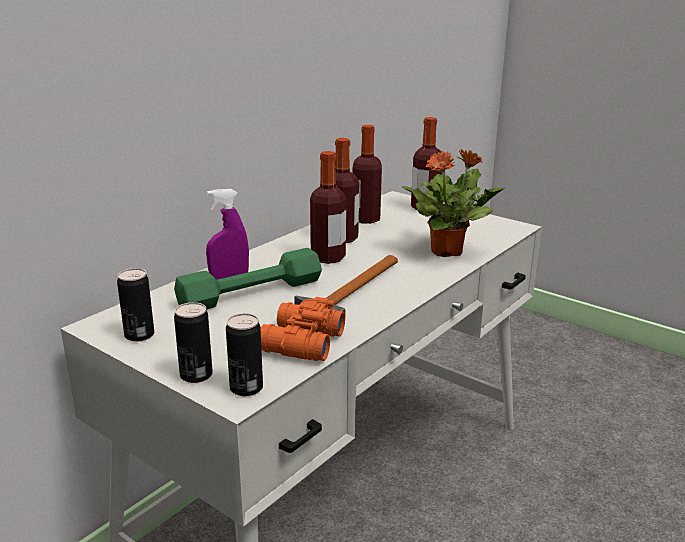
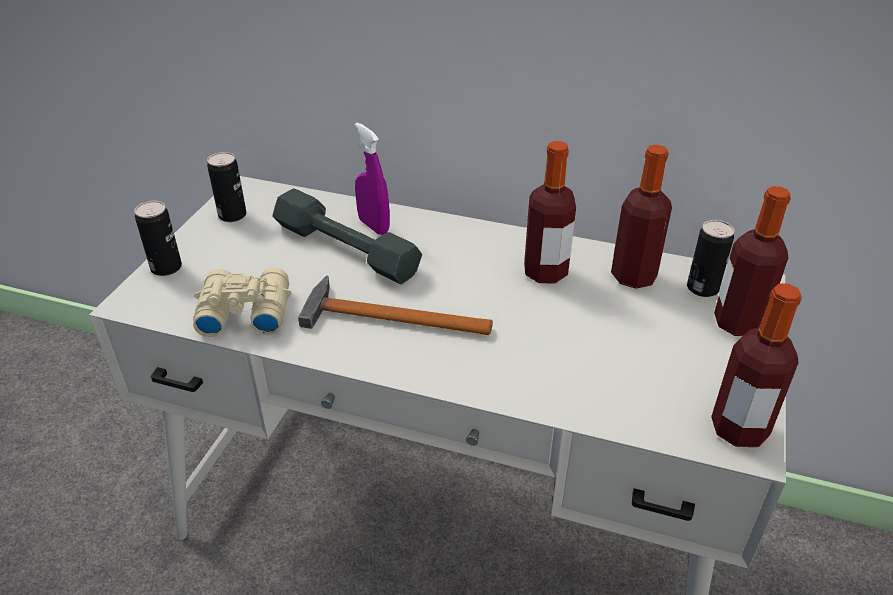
camera: 70 degrees right, 15 degrees up
(246, 388) = (148, 302): can -> can (702, 288)
(251, 293) = (346, 249): green dumbbell -> grey dumbbell
(300, 343) = (243, 311): orange binoculars -> beige binoculars
(328, 258) = (474, 276): bottle -> bottle (739, 429)
(448, 251) = (570, 379): potted plant -> none

